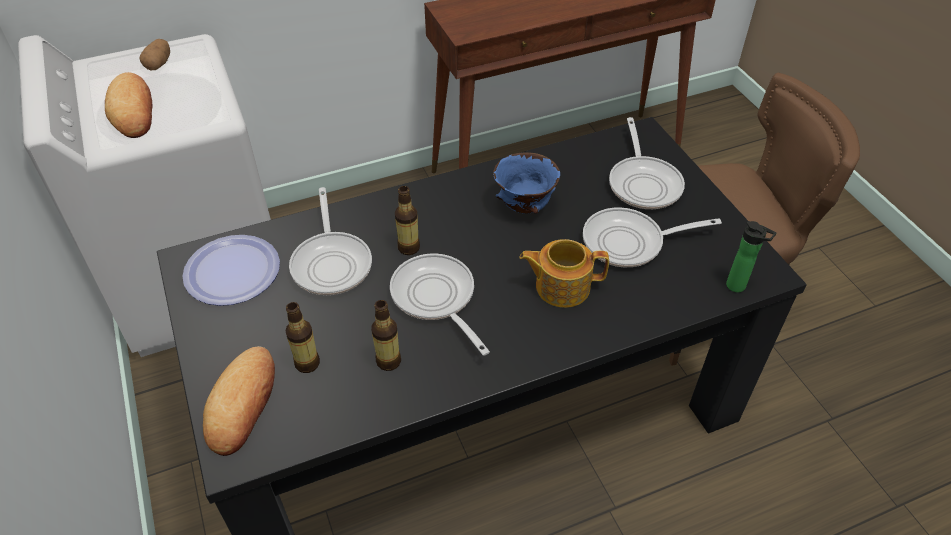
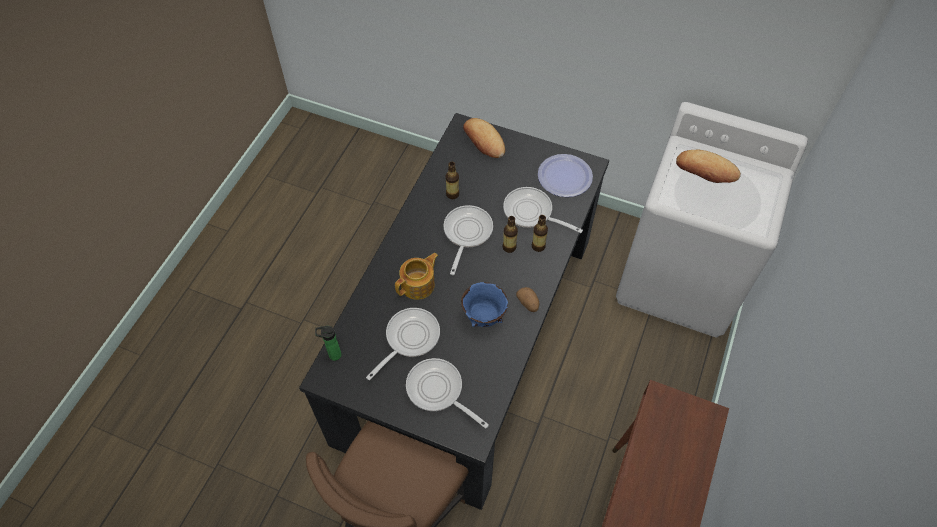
camera: 135 degrees right, 10 degrees up
(159, 64) = (751, 202): potato -> potato (528, 303)
(307, 363) = (481, 169): bottle -> bottle (538, 246)
(436, 298) = (466, 233): frying pan -> frying pan turned 90 degrees counterclockwise

